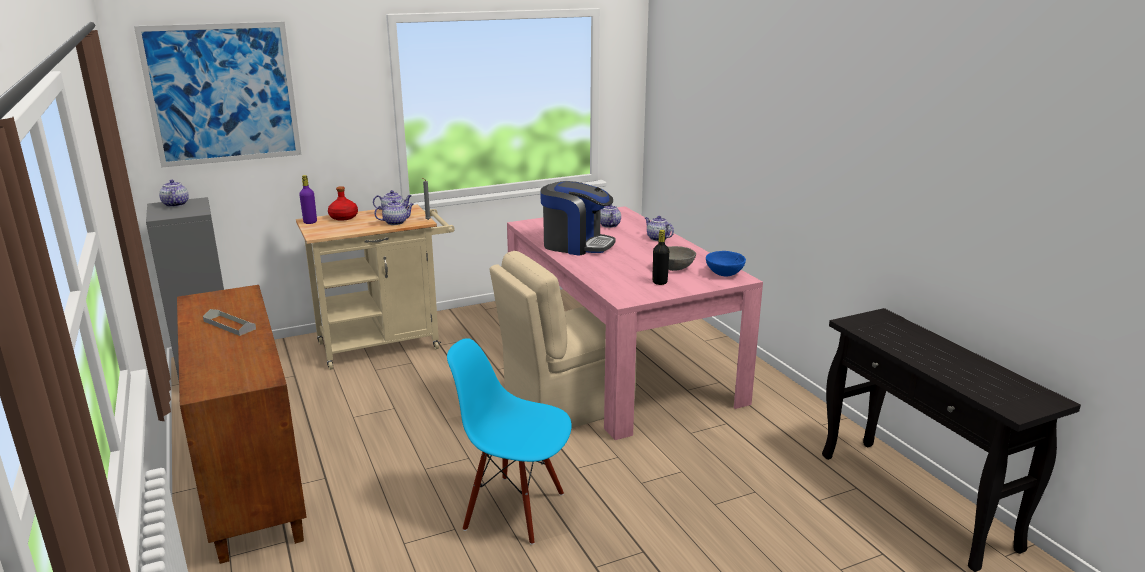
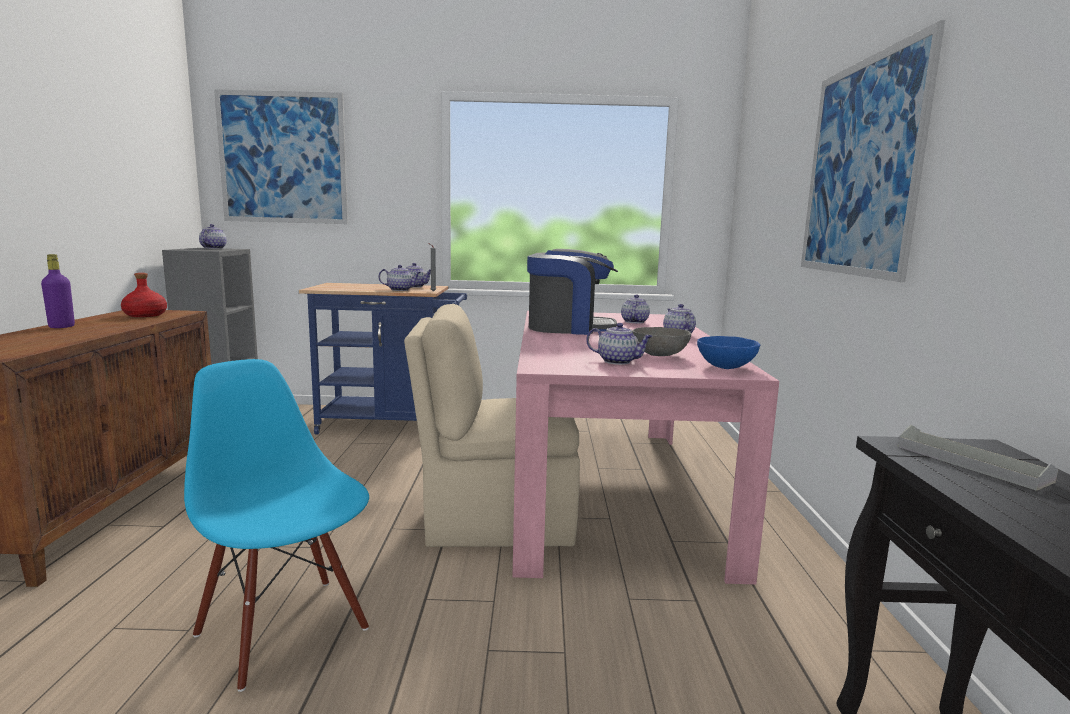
camera: 25 degrees right, 10 degrees down
(229, 325) = (103, 325): grey tray -> grey tray (971, 463)
(310, 222) = (332, 284): purple bottle -> purple bottle (61, 327)
(343, 217) = (365, 285): red bottle -> red bottle (144, 315)
(386, 344) = (391, 425): beige cart -> blue cart
(576, 245) = (569, 328): coffee machine -> coffee machine turned 45 degrees counterclockwise
(659, 282) = (618, 361): black bottle -> teapot
(783, 124) = (860, 168): none -> picture

